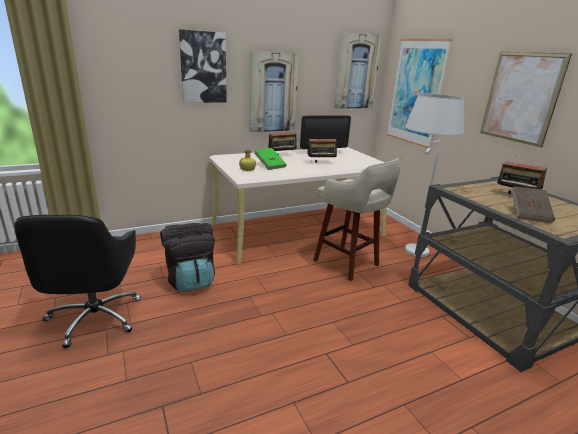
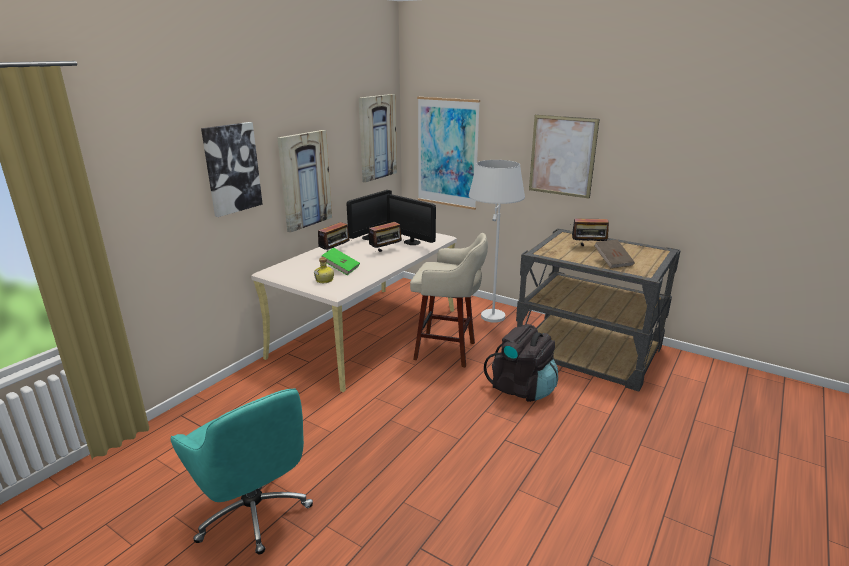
camera: 30 degrees left, 0 degrees up
(94, 318) = (253, 512): black office chair -> turquoise office chair
(190, 279) = (312, 428): black backpack -> black backpack (522, 388)
(351, 162) = (412, 242): none -> monitor

